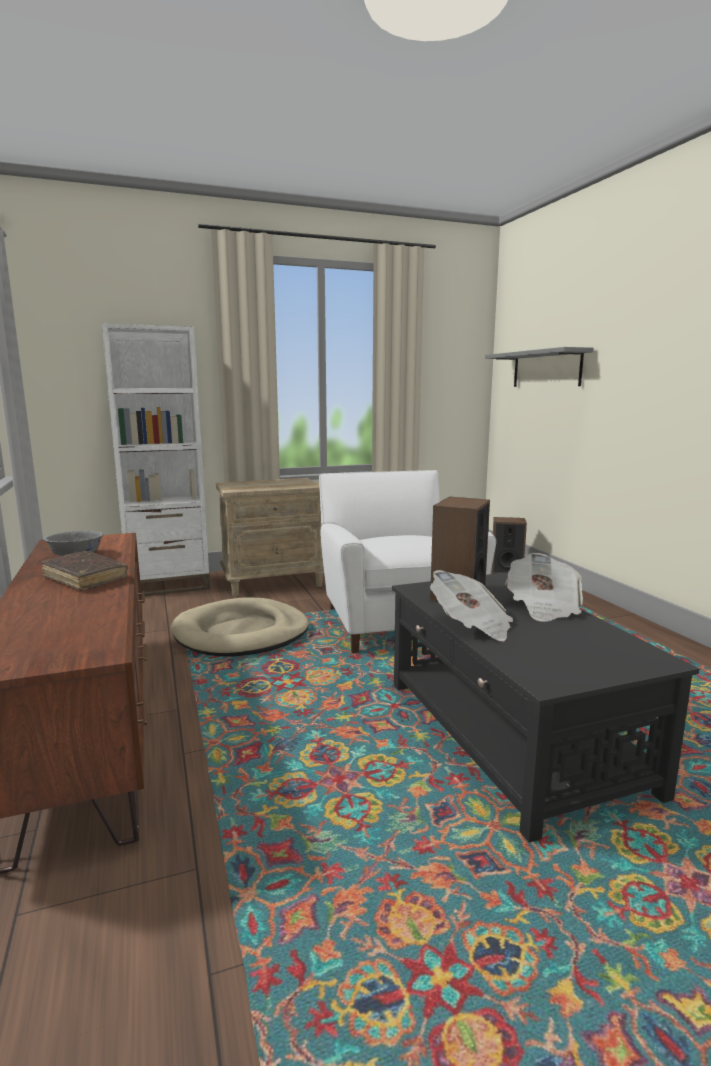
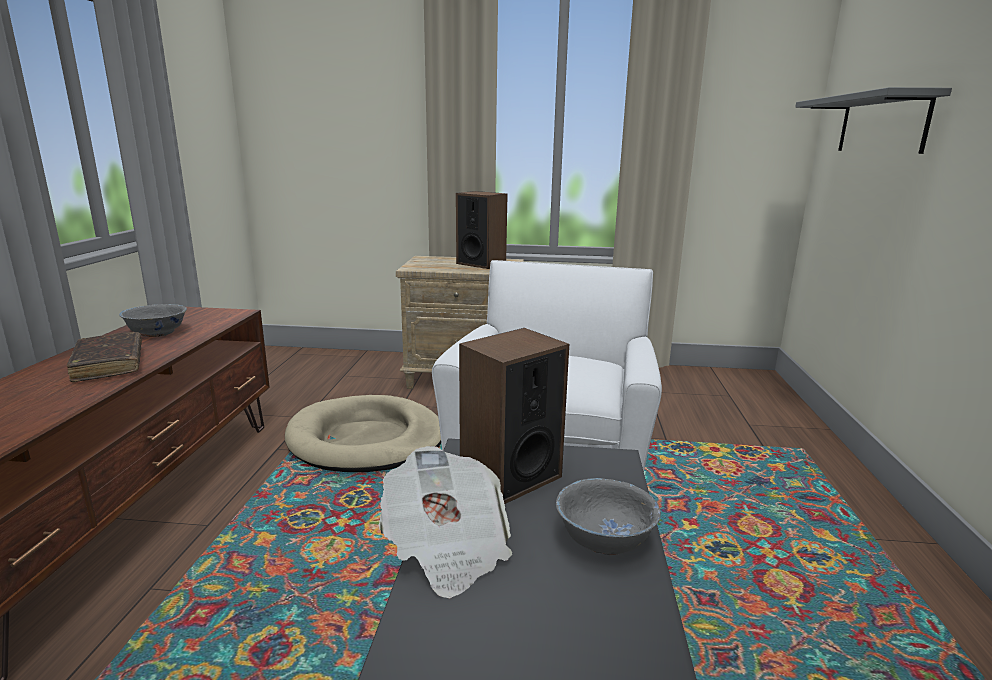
camera: 25 degrees right, 5 degrees up
(168, 585) = (361, 362): white bookcase -> none
(506, 570) = (775, 417): speaker -> speaker (481, 263)
(542, 607) = (605, 539): newspaper -> grey bowl

